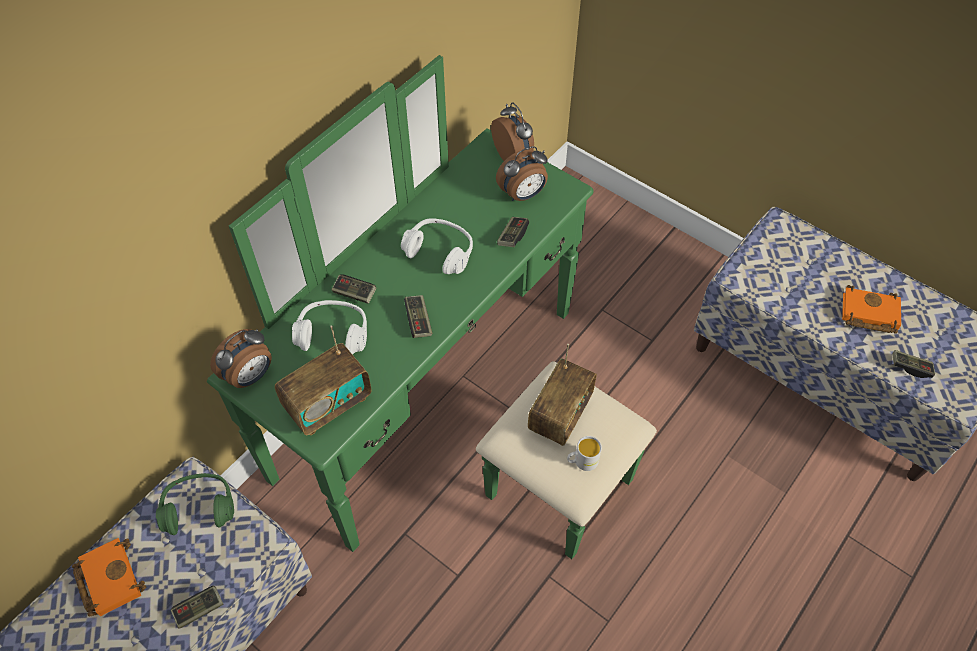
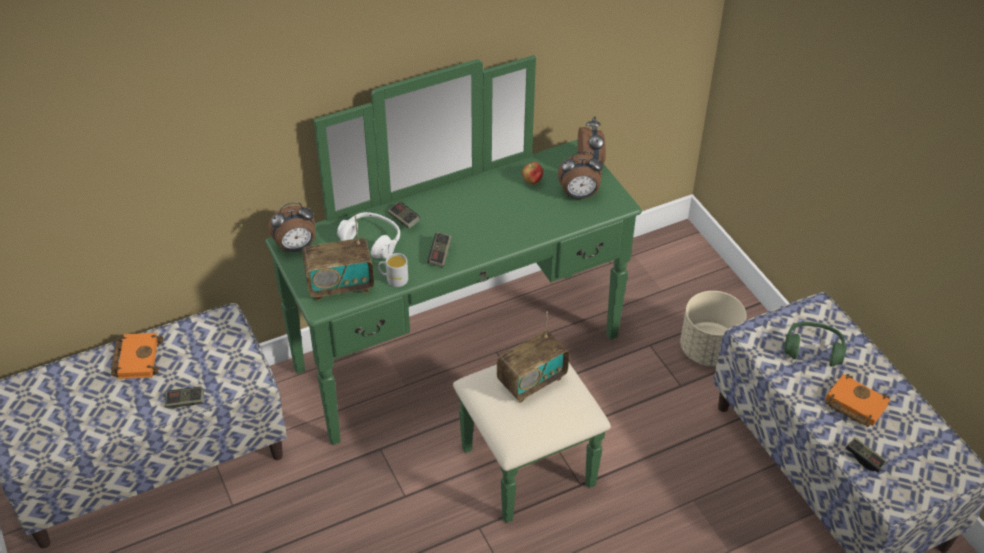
camera: 25 degrees right, 10 degrees down
(199, 508) = (222, 338): green headphones -> green headphones (813, 349)
(440, 252) = (486, 213): white headphones -> none
(466, 196) = (532, 181): none -> apple
(512, 236) = (551, 222): game controller -> none
(582, 461) = (529, 420): white mug -> white mug (393, 279)
(656, 293) = (709, 350): none -> beige planter

